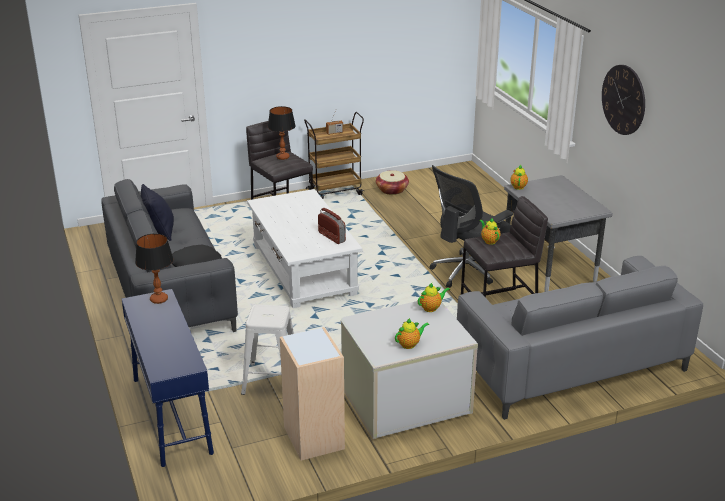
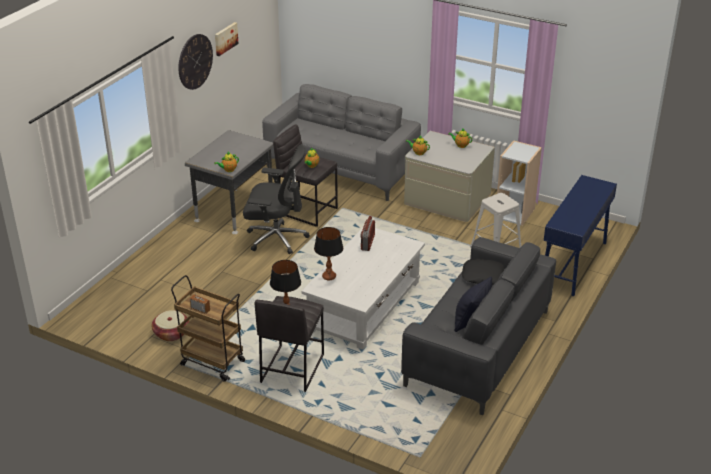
camera: 130 degrees left, 5 degrees up
(159, 299) = (561, 222): table lamp -> table lamp (329, 276)
(666, 118) = (225, 38): none -> picture

